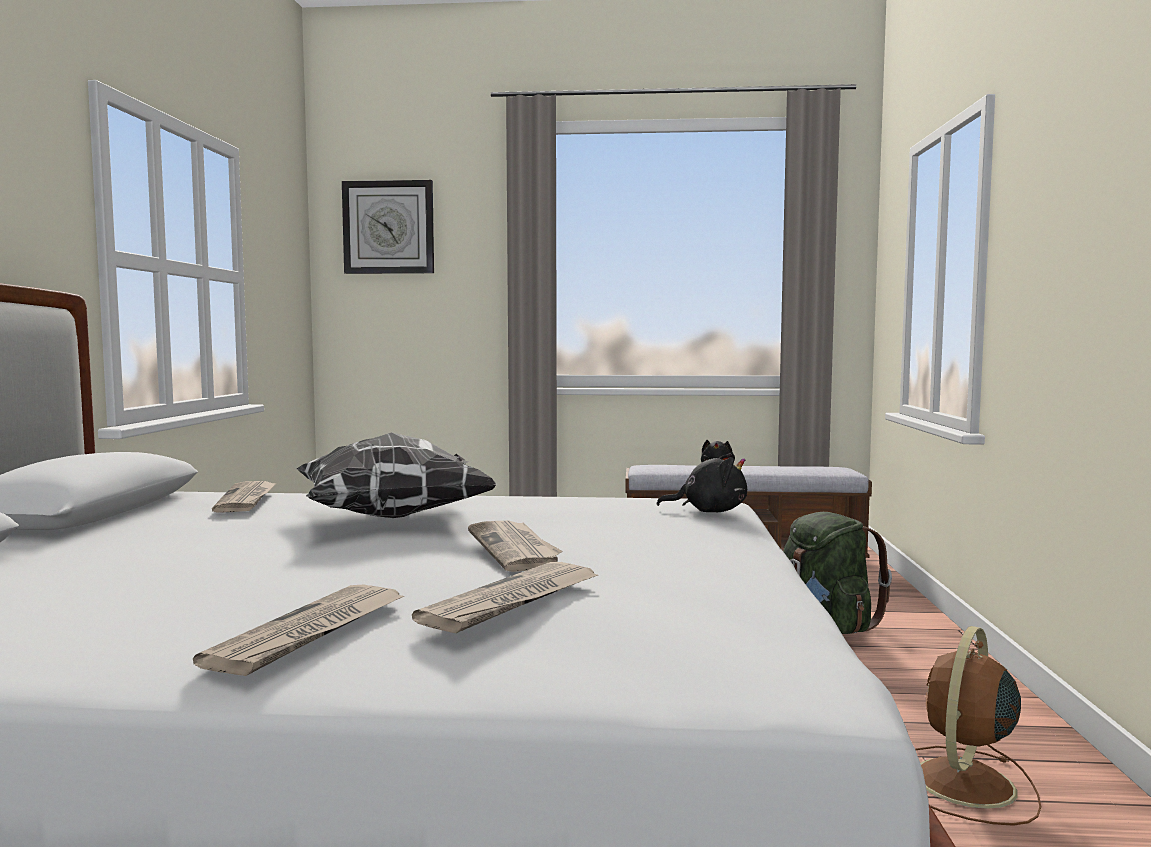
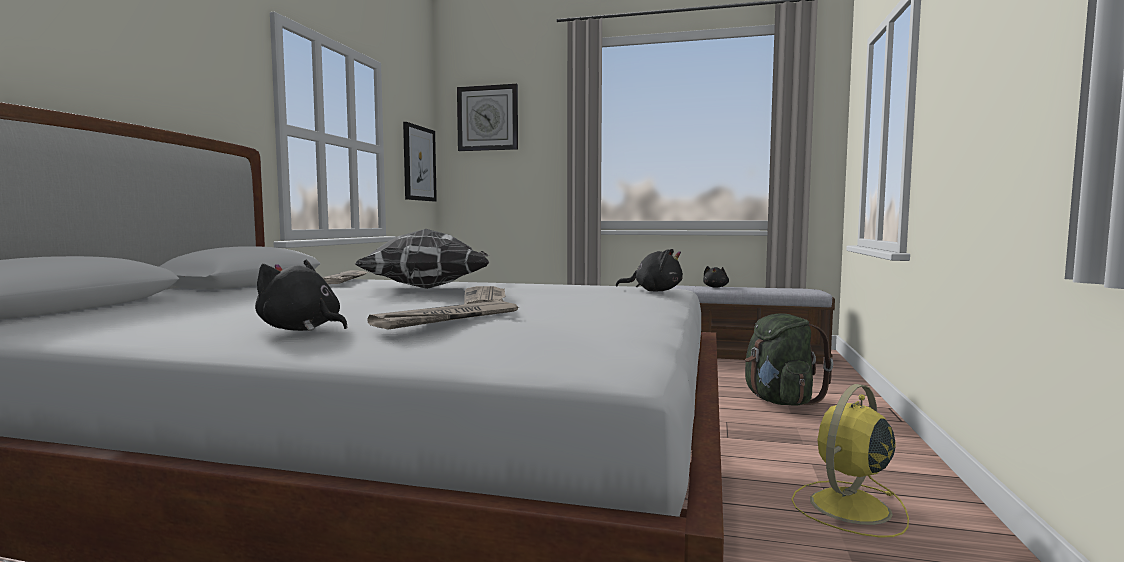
camera: 10 degrees right, 0 degrees up
(289, 293) = (419, 163): none -> picture
(310, 633) = (302, 329): newspaper -> black plush toy
(963, 785) = (848, 508): brown fan -> yellow fan

